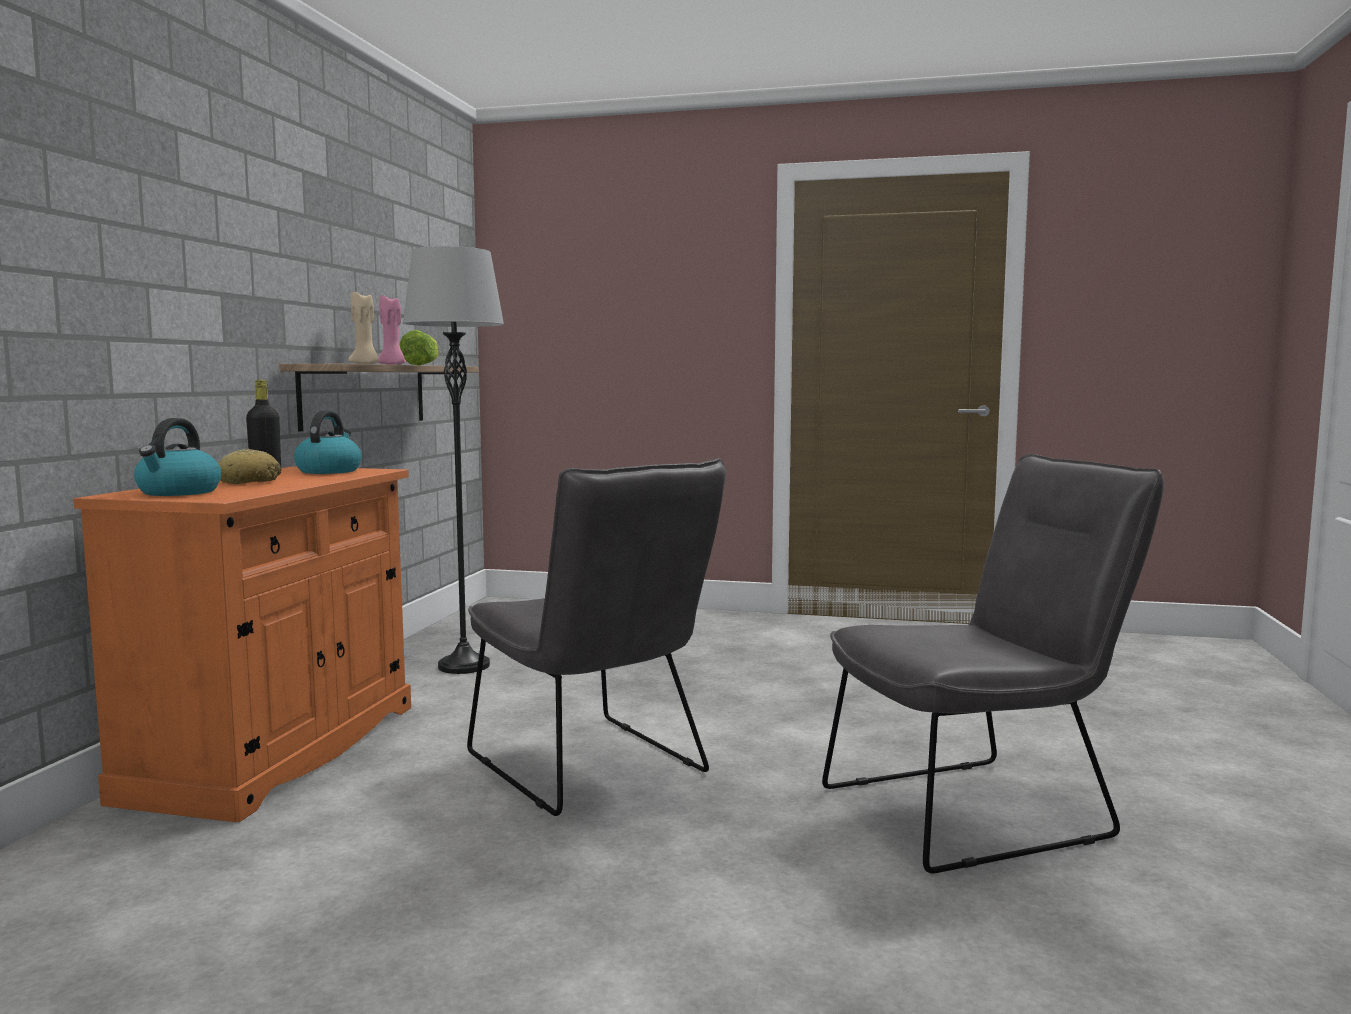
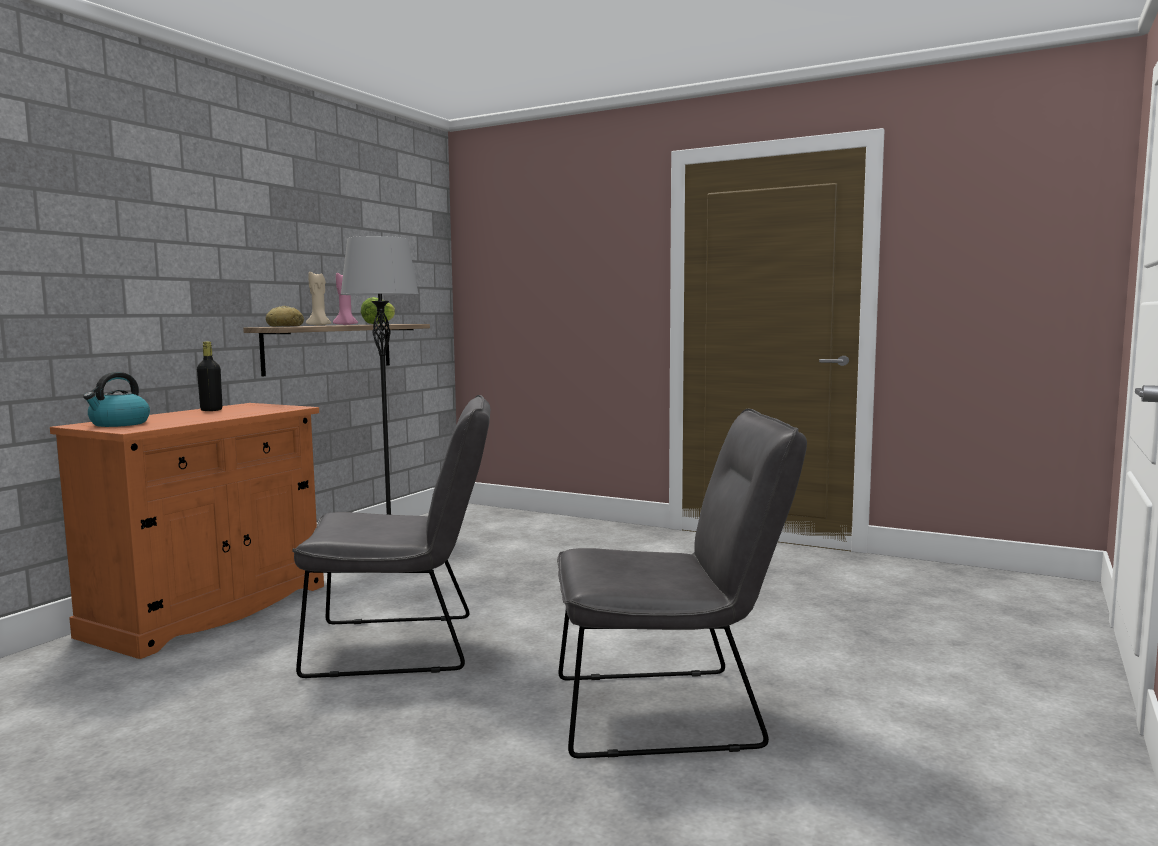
camera: 15 degrees right, 0 degrees up
(249, 482) = (184, 416): bread -> bread (285, 326)
(329, 471) = (260, 407): kettle -> none
(594, 769) = (405, 645): grey chair -> grey chair turned 75 degrees counterclockwise

